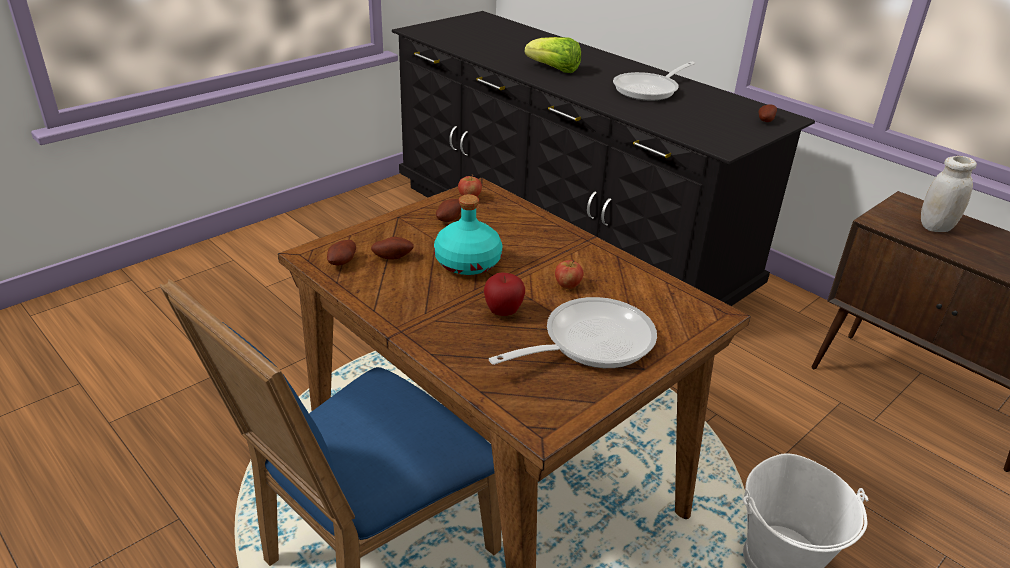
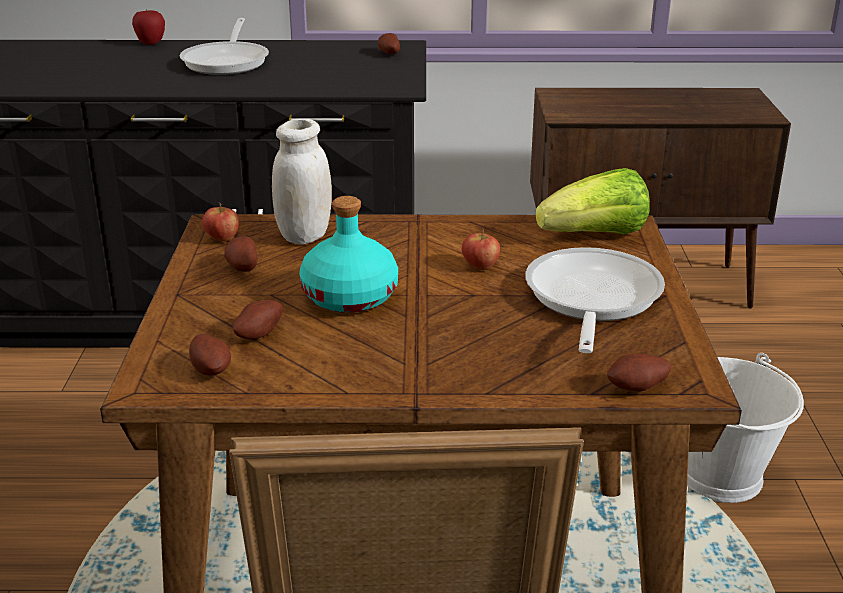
camera: 45 degrees left, 5 degrees down
(503, 312) = (473, 319): apple -> apple (151, 43)
(508, 407) = (638, 389): none -> potato
(554, 69) = (80, 74): lettuce -> lettuce (596, 236)
(936, 227) = (606, 104): white jar -> white jar (305, 235)

